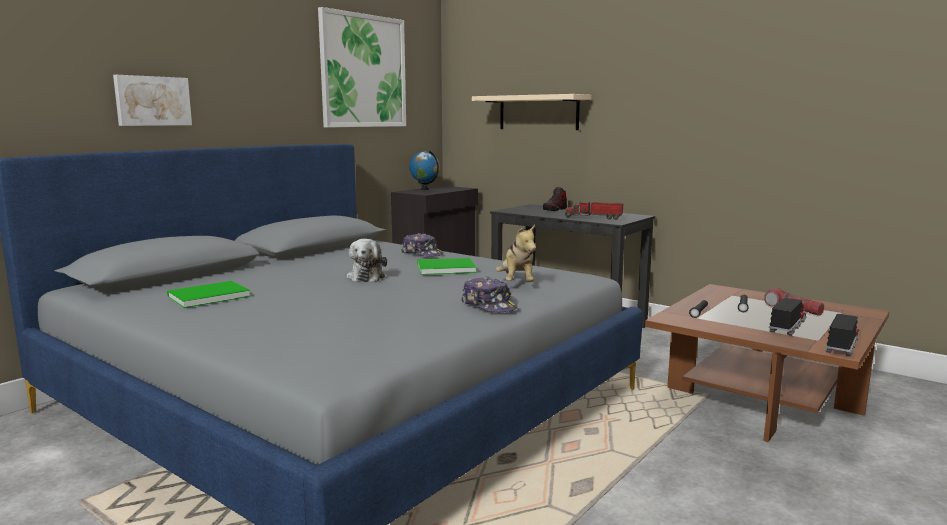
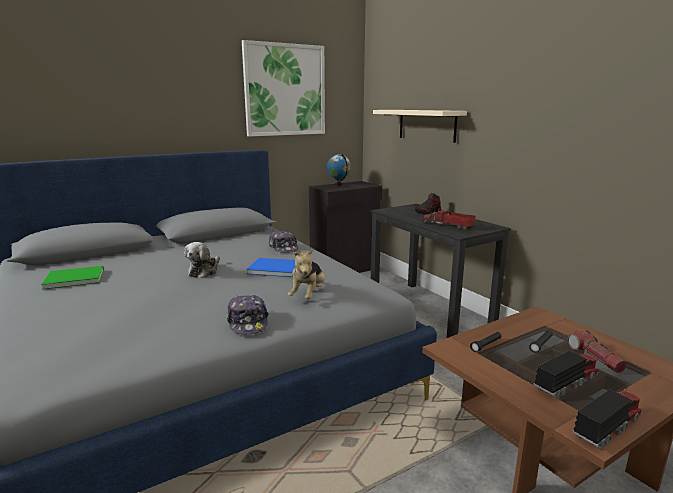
camera: 20 degrees right, 5 degrees up
(152, 101) = (96, 120): picture -> none
(444, 268) = (274, 268): green book -> blue book

